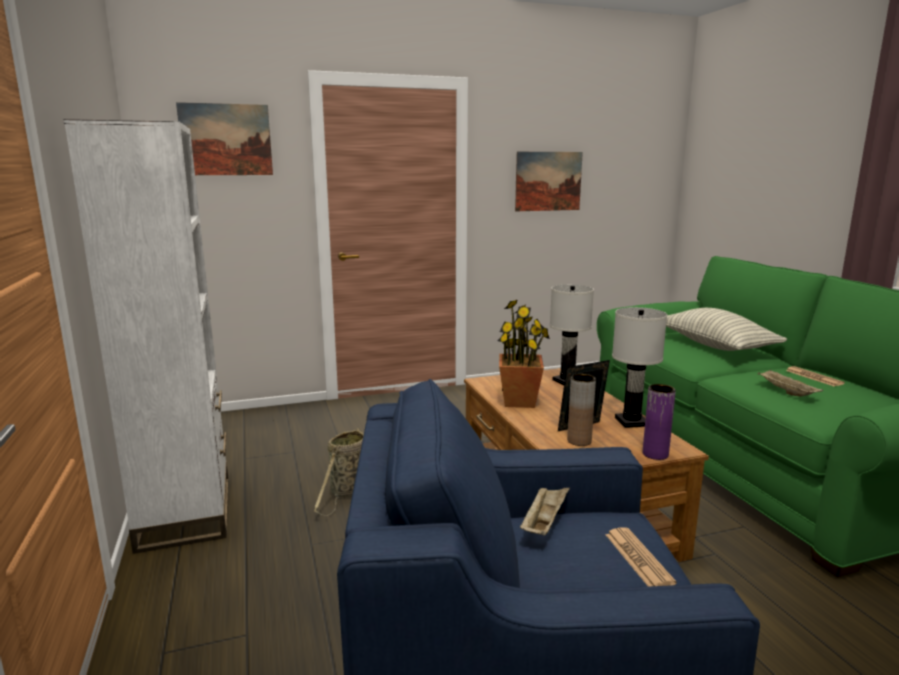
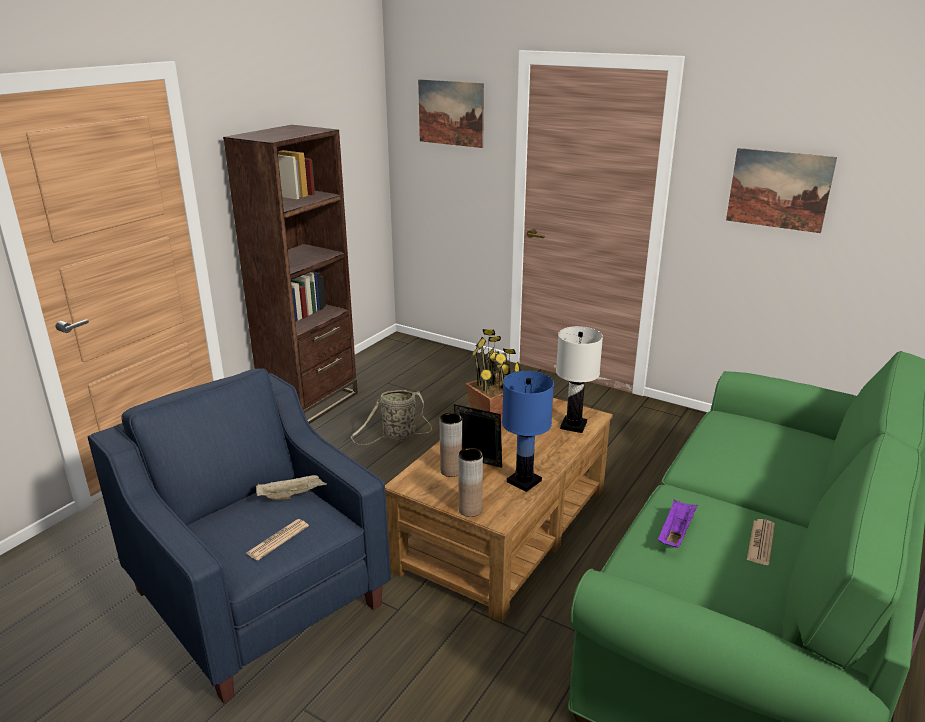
camera: 50 degrees right, 10 degrees up
(186, 513) = (310, 402): white bookcase -> brown bookcase
(631, 421) = (524, 481): white table lamp -> blue table lamp
(655, 454) = (470, 510): purple vase -> brown vase
(714, 345) = (773, 461): pillow -> none
(785, 392) = (675, 533): beige tray -> purple tray

